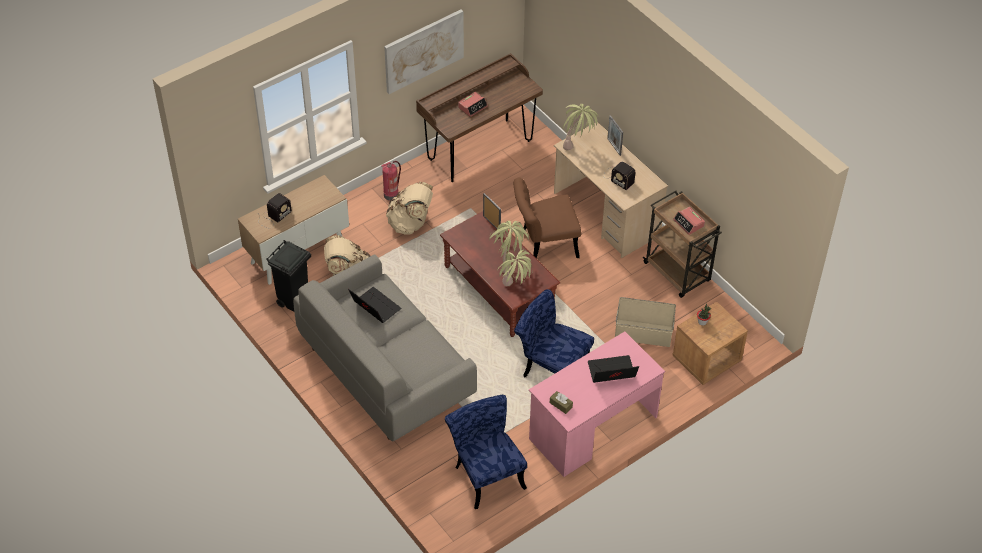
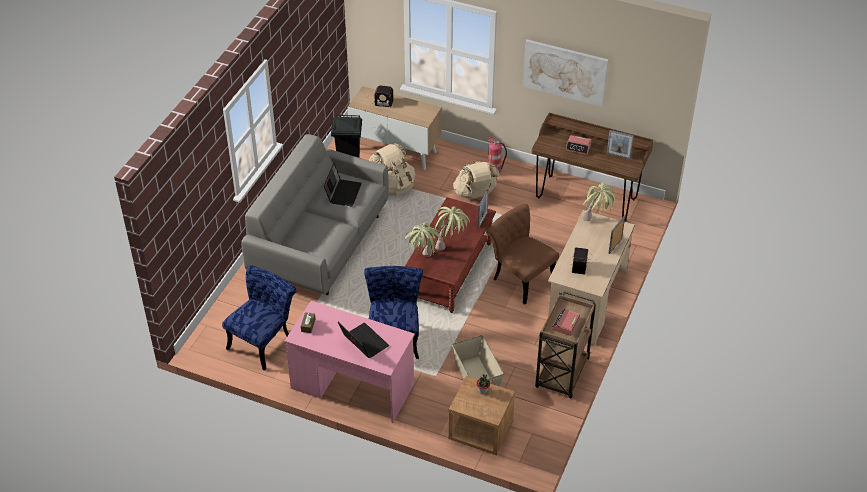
camera: 60 degrees right, 5 degrees down
(505, 86) = (618, 155): none -> picture frame

